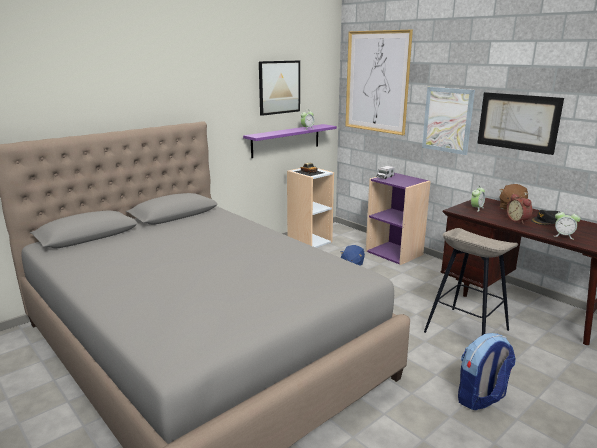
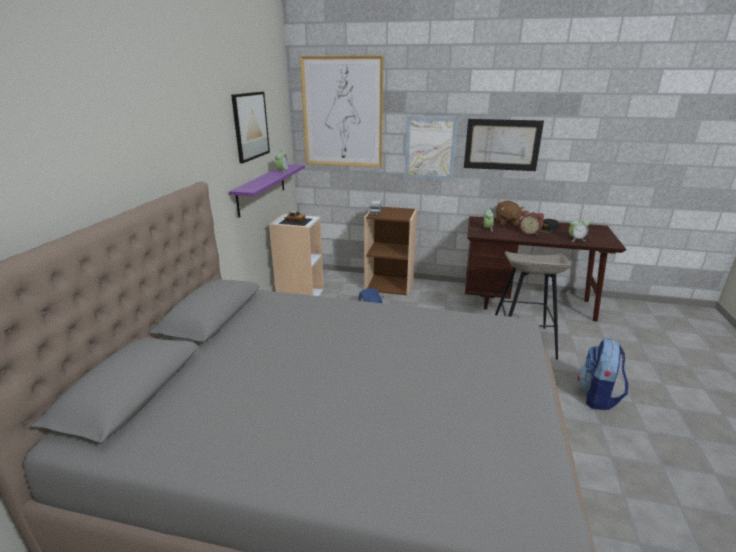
camera: 35 degrees left, 5 degrees up
(395, 253) = (390, 285): purple bookcase -> brown bookcase

